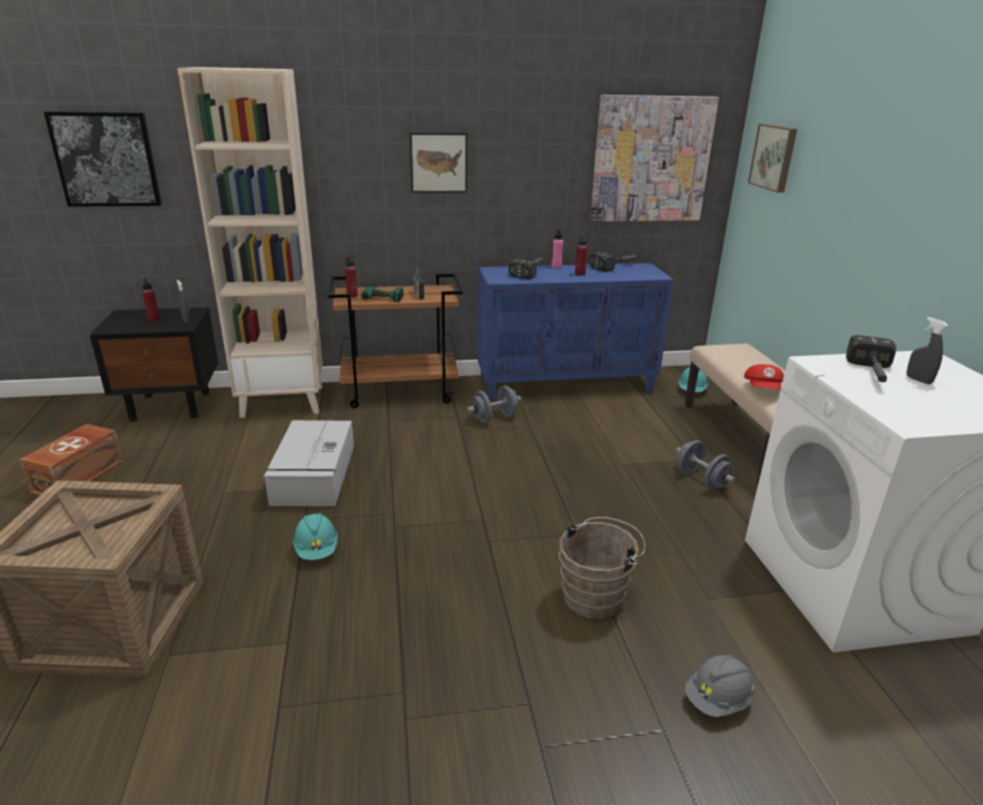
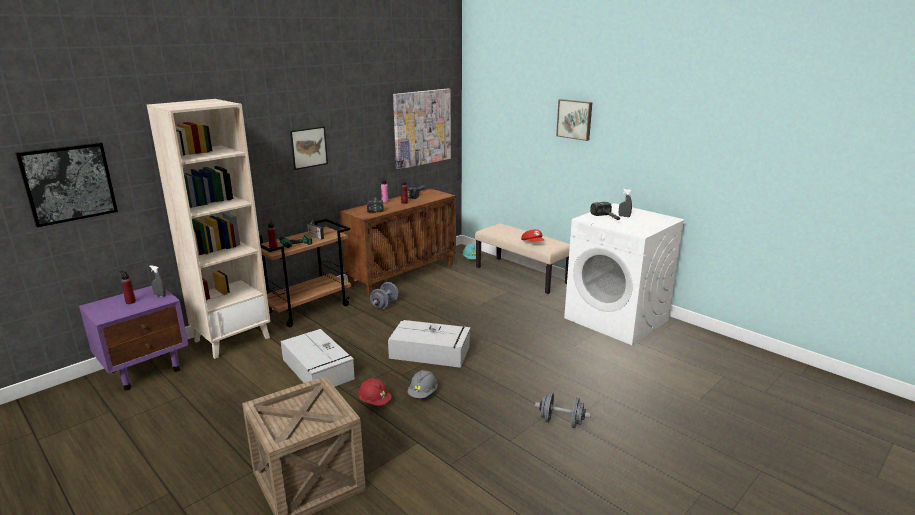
camera: 35 degrees left, 5 degrees down
(80, 476) = (146, 432): brown storage box -> none
(172, 406) = (146, 370): black nightstand -> purple nightstand
(317, 550) = (374, 401): turquoise hard hat -> red hard hat
(470, 510) = (431, 352): none -> grey storage box
(566, 384) = (403, 274): blue cabinet -> brown cabinet
(596, 595) = (530, 363): brown bucket -> none
(701, 480) = (521, 299): grey dumbbell -> grey dumbbell (561, 422)
(717, 700) = (612, 378): grey hard hat -> grey hard hat (423, 393)
(774, 157) = (490, 119): picture -> picture (575, 119)

